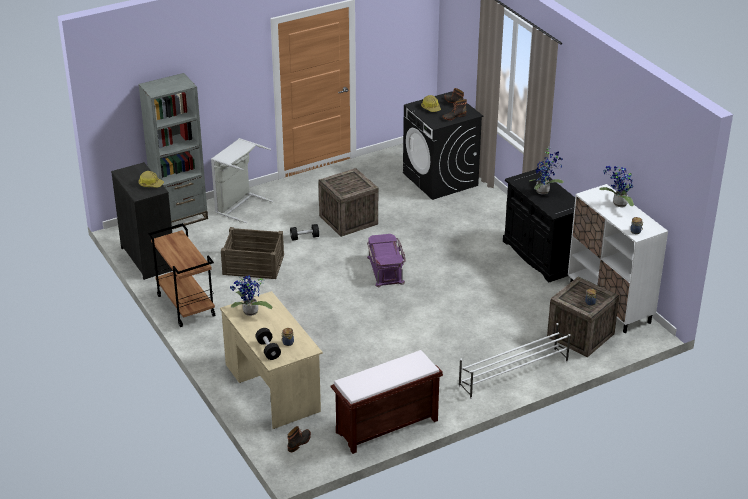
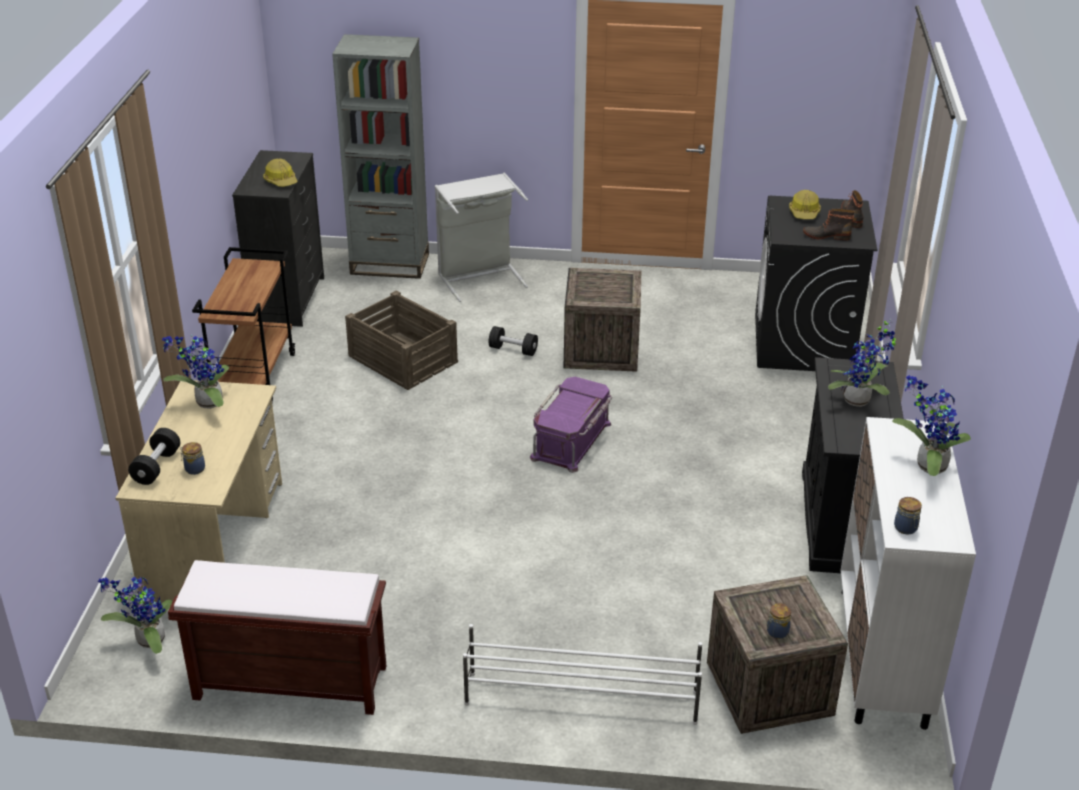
camera: 35 degrees right, 0 degrees up
(299, 442) = (147, 641): boot -> potted plant

